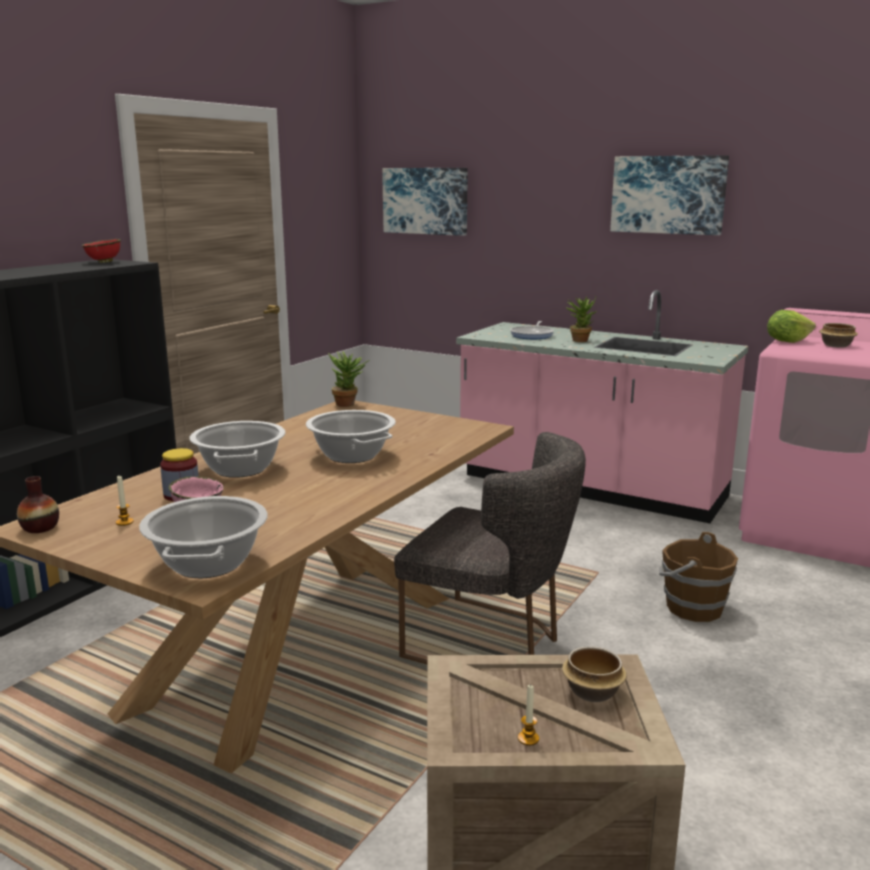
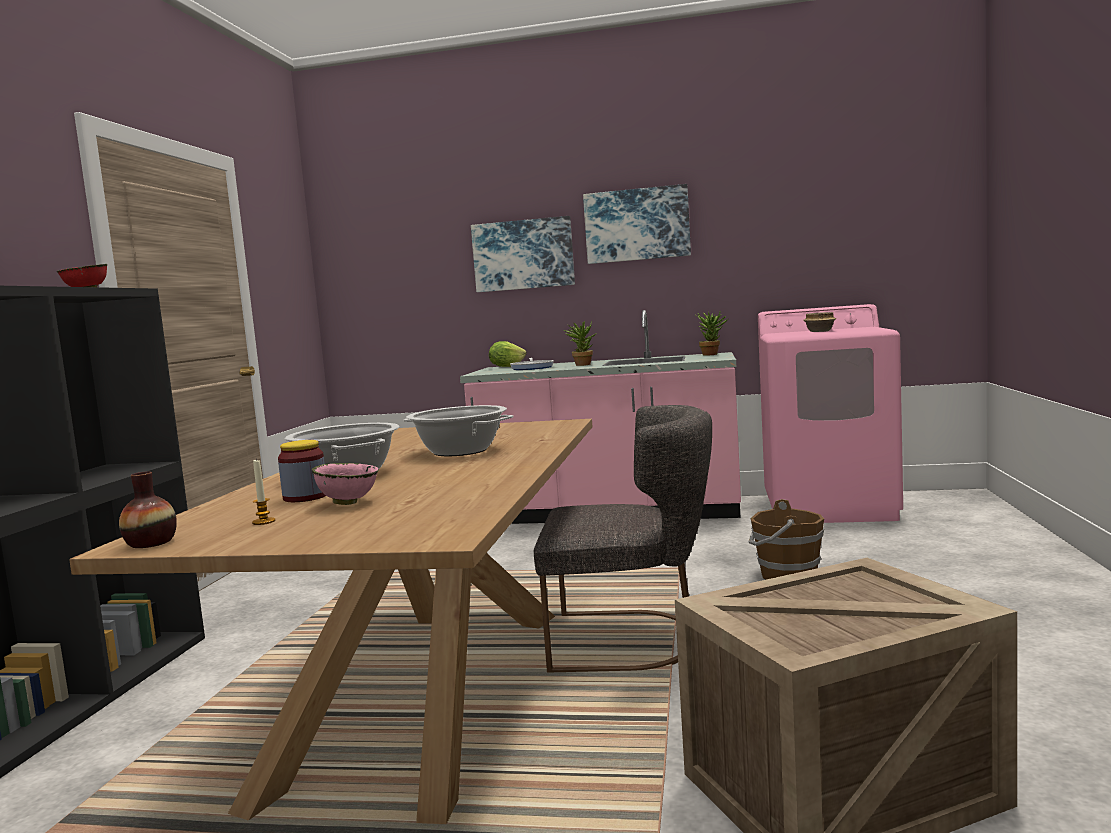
camera: 20 degrees left, 10 degrees down
(208, 563) = (424, 526): cooking pot -> none
(349, 404) = (398, 430): potted plant -> potted plant (712, 354)
(425, 201) = (389, 257): picture -> picture (523, 255)
(528, 738) = (854, 631): candle -> none
(591, 692) = (862, 590): bowl -> none
(787, 341) = (777, 334): lettuce -> lettuce (506, 366)

